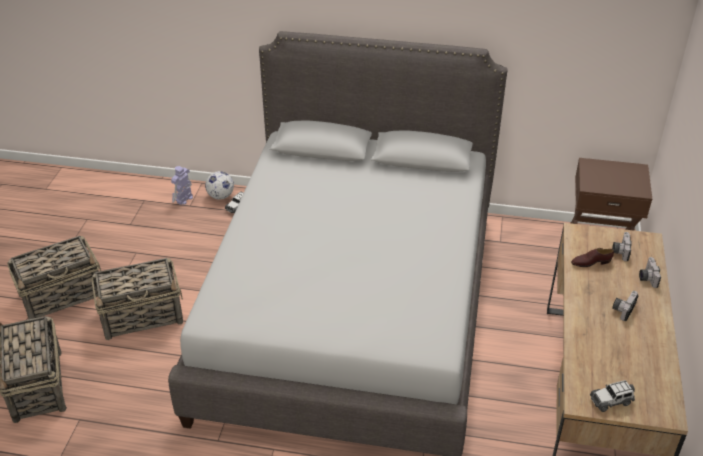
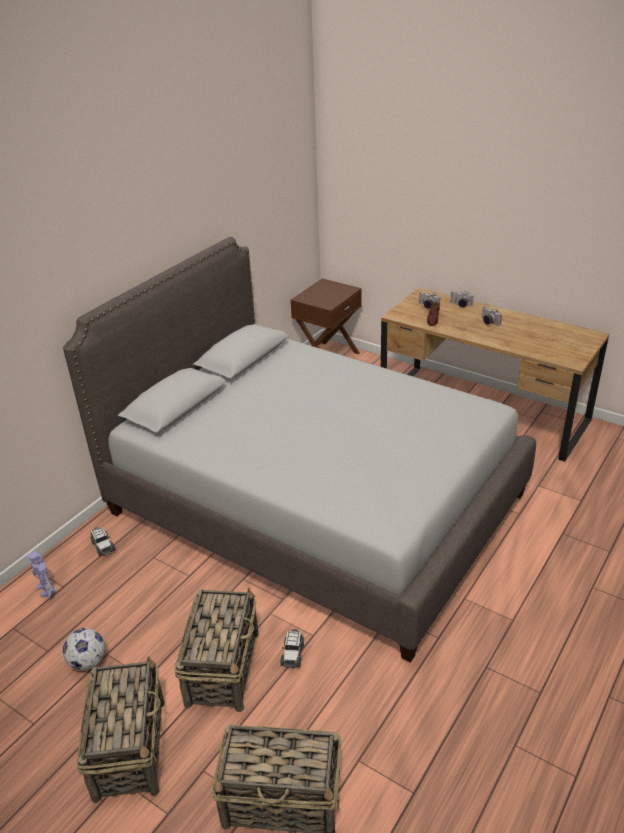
camera: 65 degrees left, 5 degrees down
(221, 196) = (71, 556): football -> football (88, 661)
(611, 400) = (575, 350): toy car -> toy car (293, 654)

